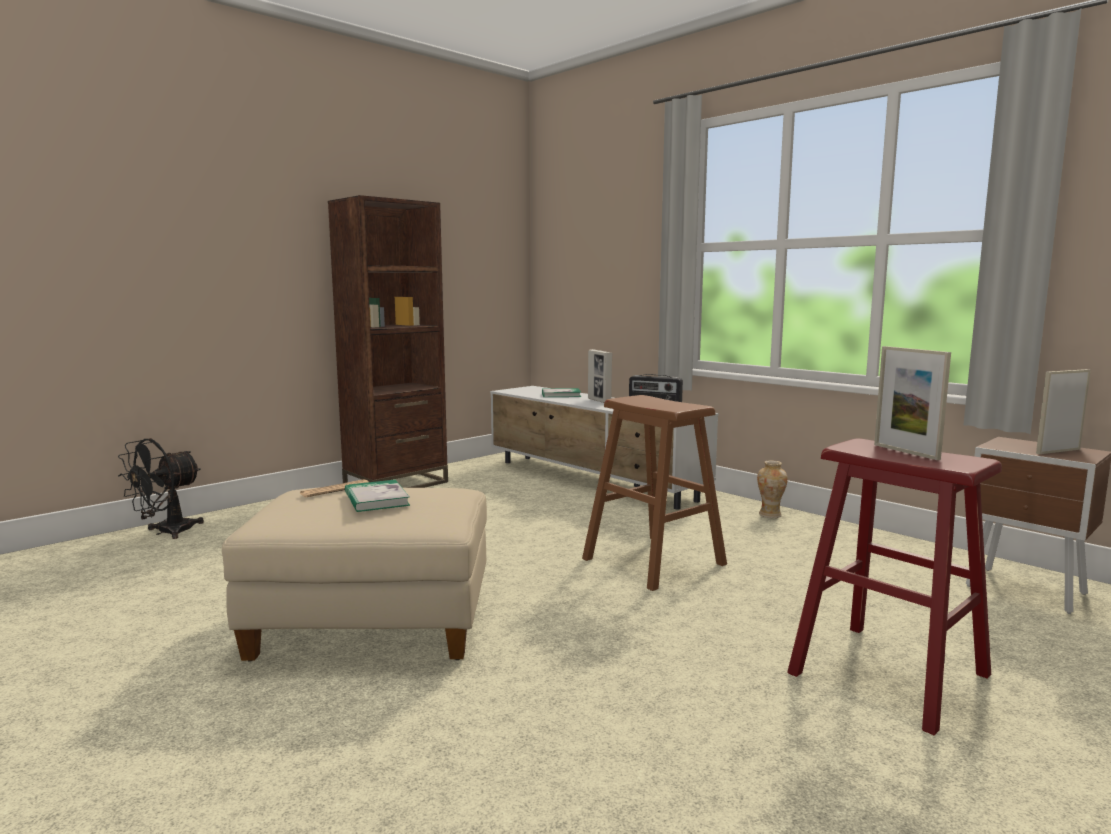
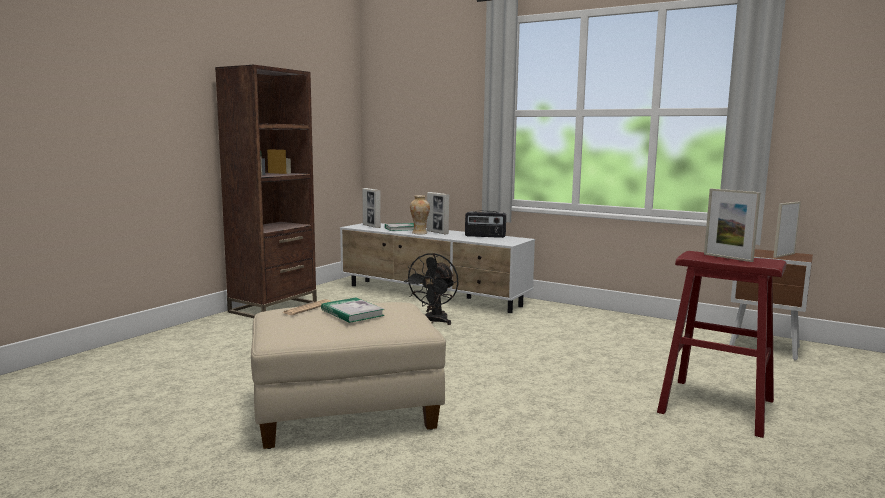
camera: 15 degrees left, 0 degrees up
(166, 532) = (96, 360): black fan -> black fan (434, 321)
(528, 391) = (371, 226): none -> picture frame
(654, 561) = (520, 350): brown stool -> none
(770, 515) = (578, 312): vase -> vase (419, 233)

